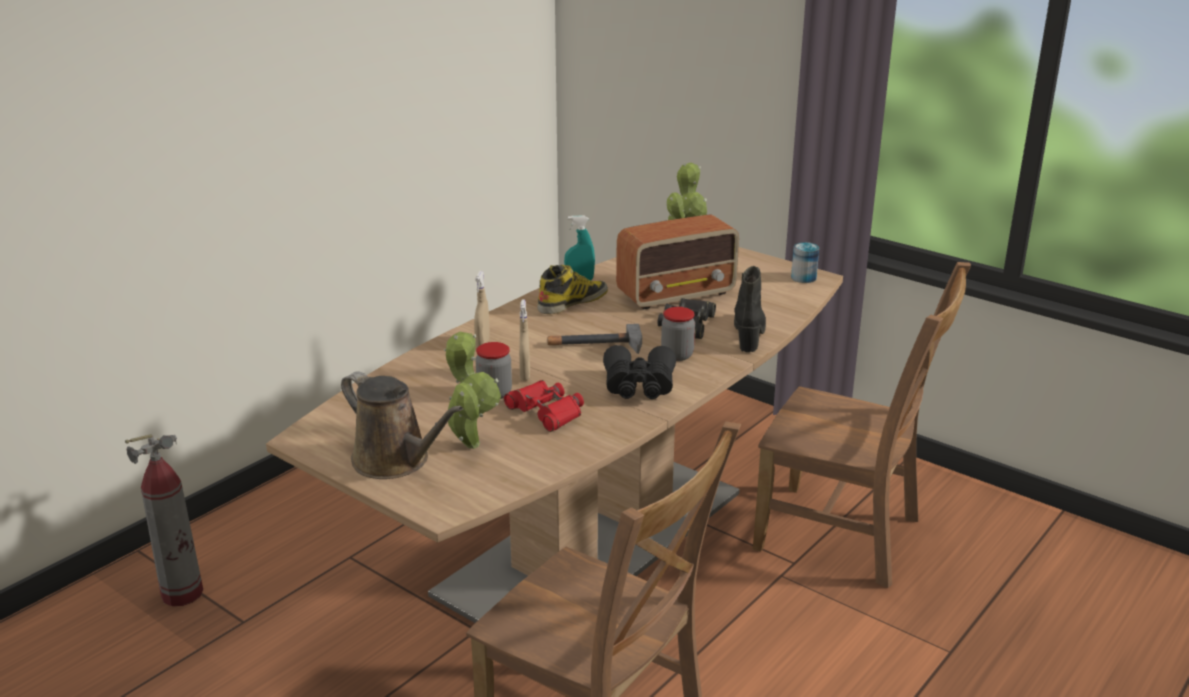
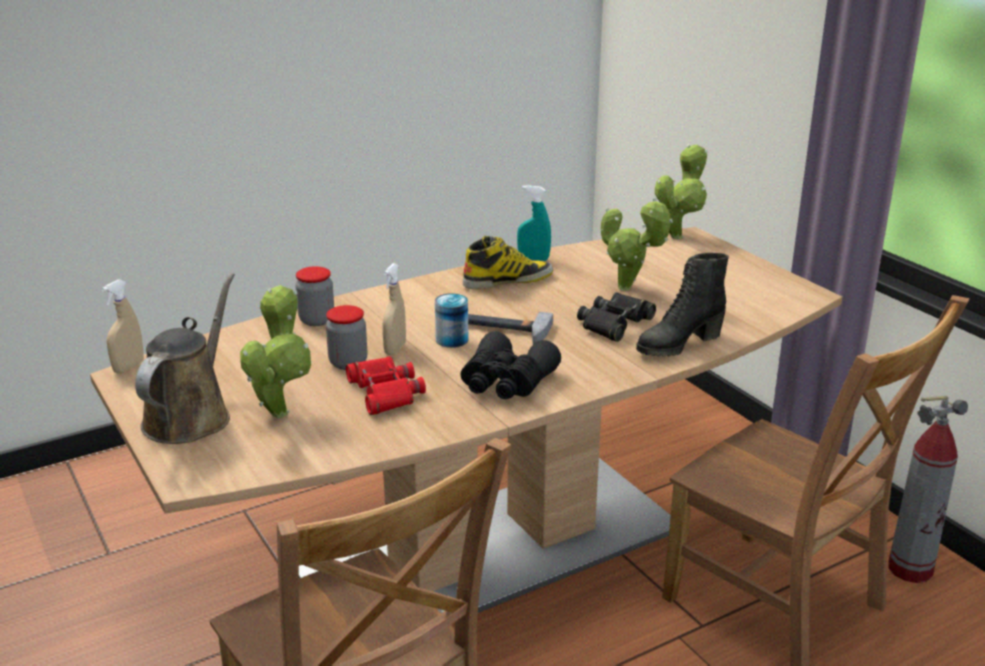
camera: 20 degrees right, 0 degrees up
(182, 593) = (76, 512): fire extinguisher -> fire extinguisher (910, 569)
(396, 461) = (191, 416): brown watering can -> brown watering can turned 135 degrees counterclockwise
(482, 343) = (380, 309): beige spray bottle -> beige spray bottle (128, 367)
(677, 294) = (628, 289): radio -> potted plant
(677, 355) = (576, 355): jar -> jar (316, 320)
(749, 333) = (678, 344): black boot -> black boot turned 150 degrees counterclockwise
(803, 278) = (791, 292): can -> can (452, 340)

